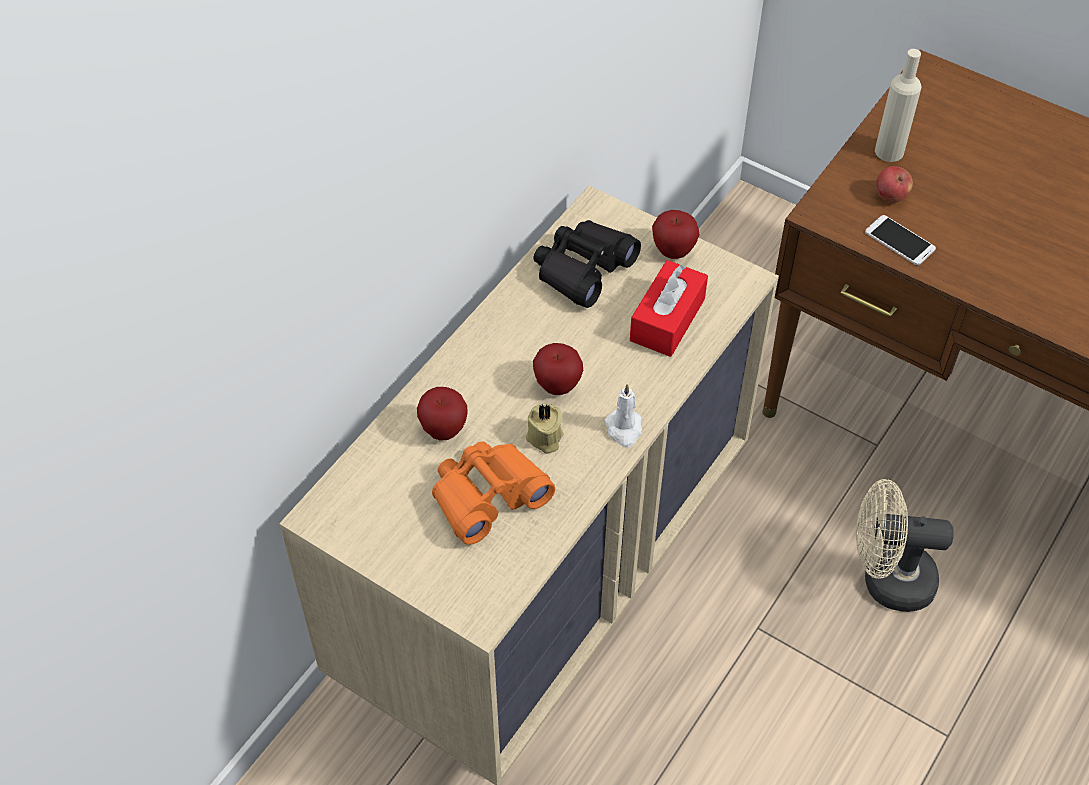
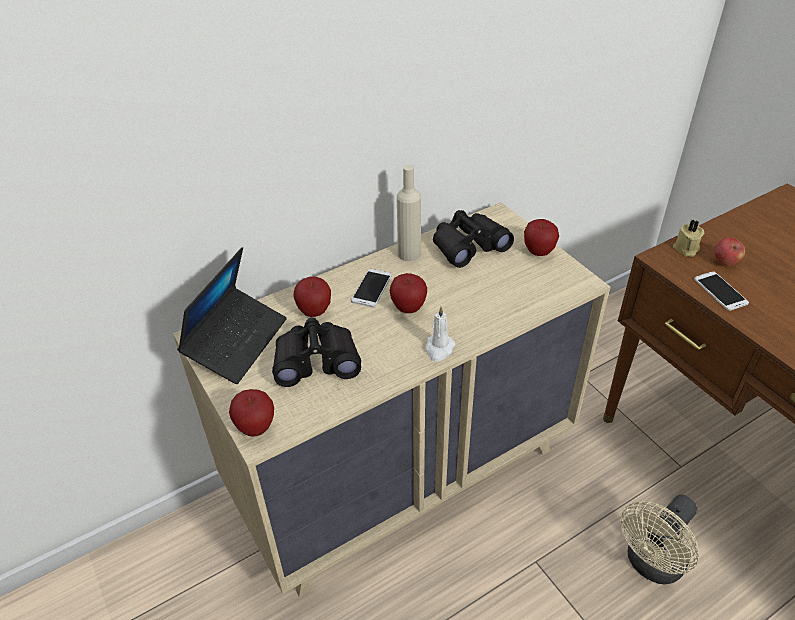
camera: 25 degrees right, 10 degrees down
(371, 506) = (236, 341): none -> laptop
(470, 606) = (256, 428): none -> apple
(488, 496) = (316, 361): orange binoculars -> black binoculars
(496, 372) = (372, 288): none -> phone
(544, 438) = (379, 337): beige candle -> beige candle (686, 249)
(667, 320) = (511, 291): red tissue box -> none
(886, 580) = (651, 565): beige fan -> beige fan turned 75 degrees counterclockwise
(889, 151) = (736, 235): beige bottle -> beige bottle (409, 254)

